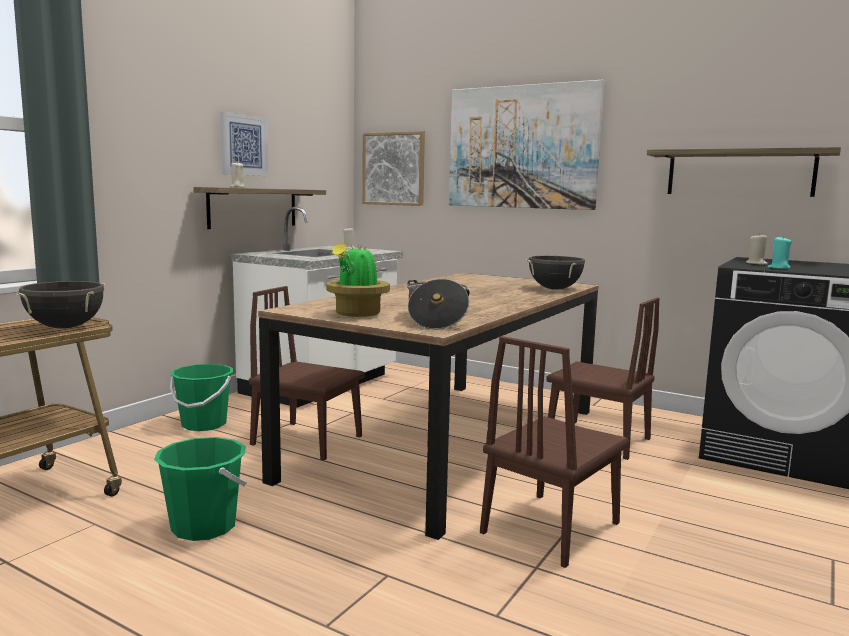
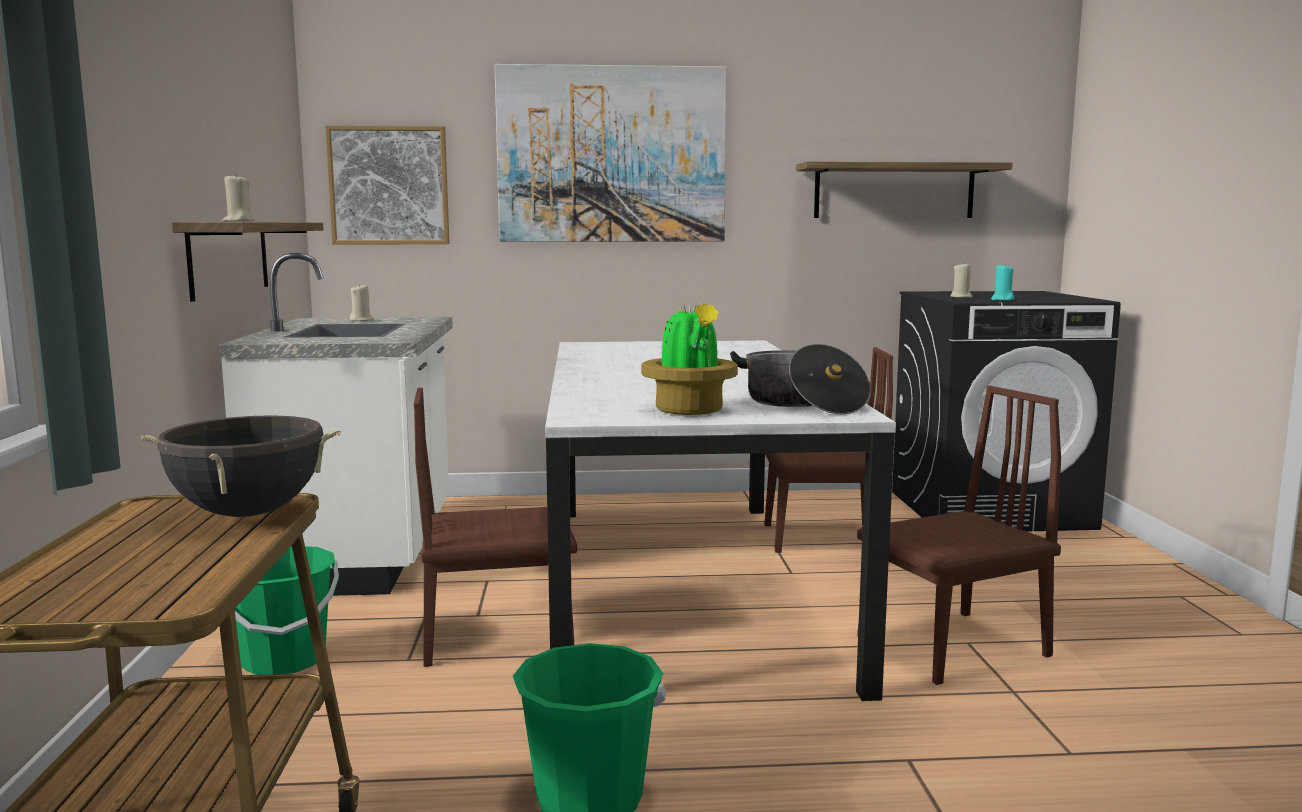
camera: 35 degrees left, 0 degrees up
(243, 145) = (213, 143): picture -> none
(451, 443) = (685, 585): brown dining table -> white dining table
(551, 527) = (952, 646): brown chair -> brown chair turned 120 degrees counterclockwise
(555, 289) = (749, 350): black cooking pot -> none

